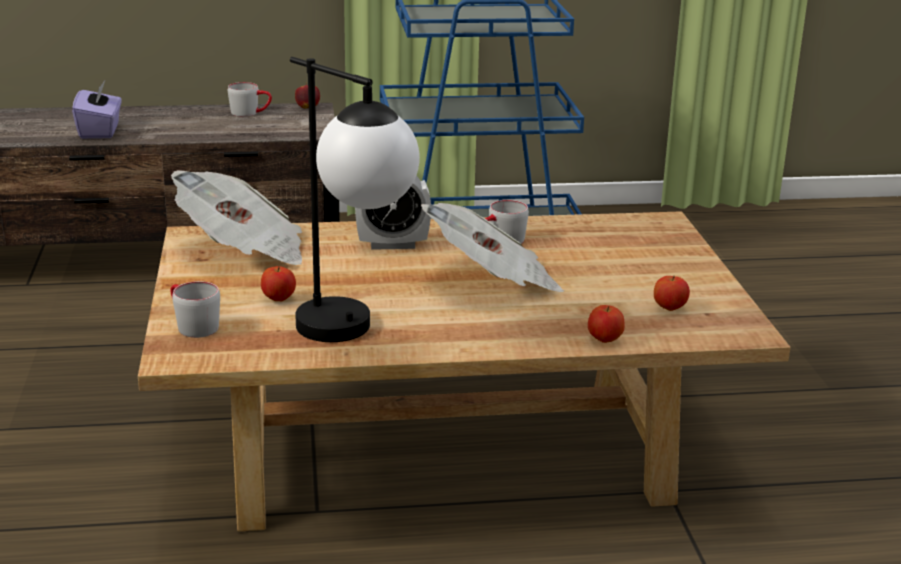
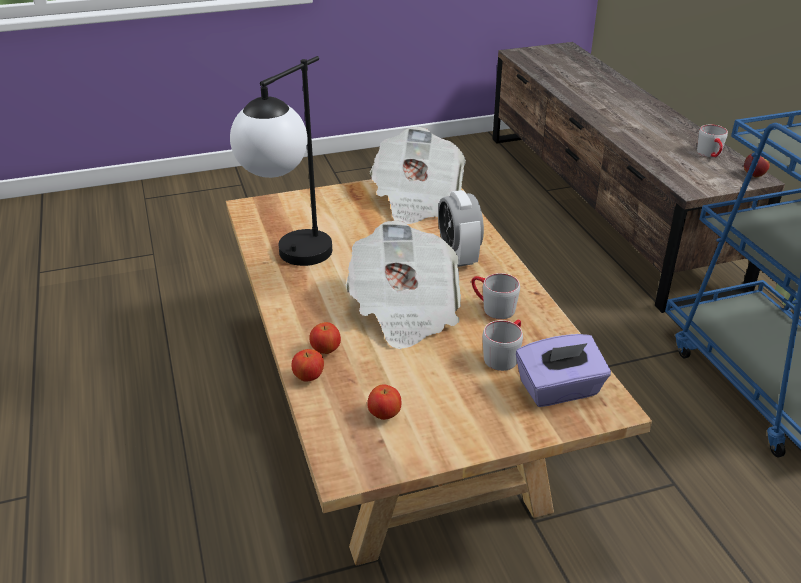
camera: 80 degrees right, 10 degrees up
(100, 131) = (609, 113): purple tissue box -> purple tissue box (559, 390)
(192, 325) = (293, 203): grey mug -> grey mug (504, 355)
(279, 299) = (340, 225): apple -> apple (325, 350)

